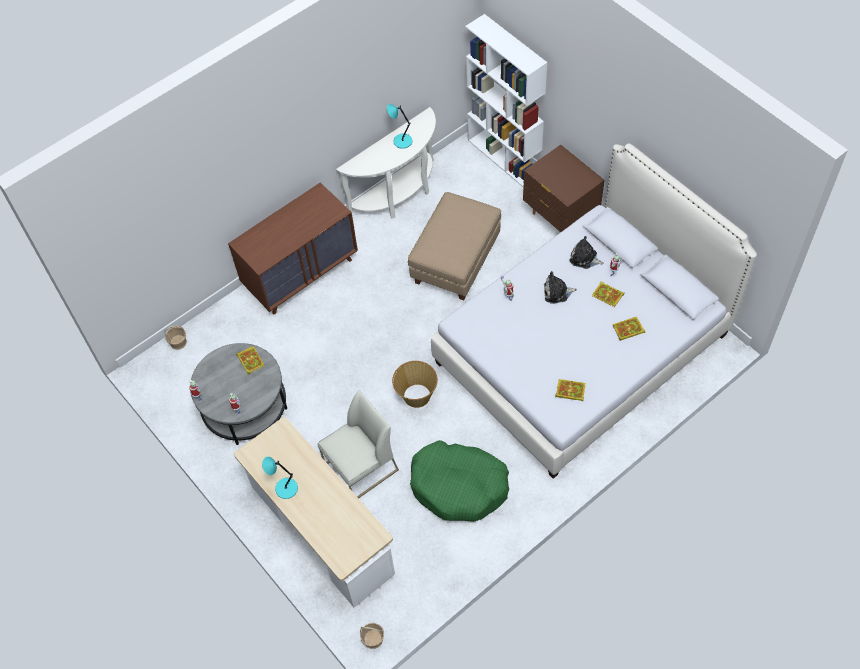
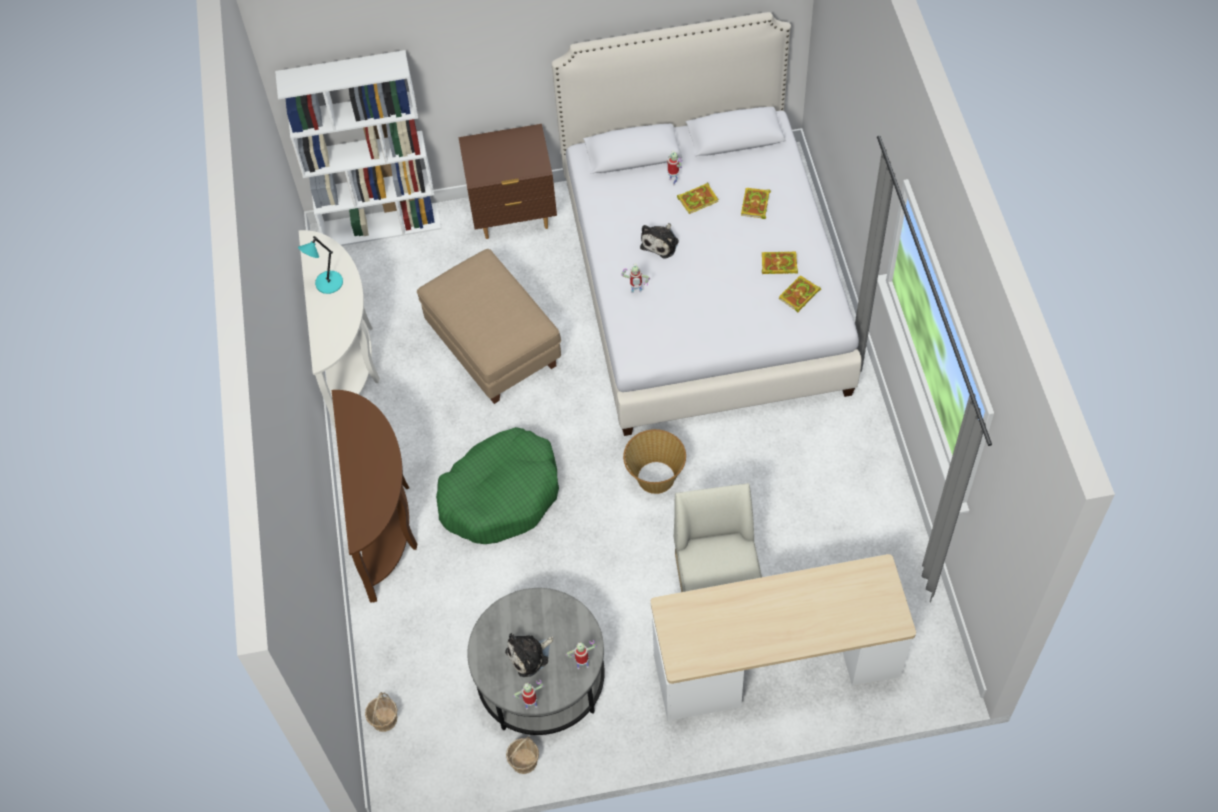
camera: 60 degrees left, 0 degrees up
(250, 360) = (514, 618): book -> book (778, 265)
(285, 488) = (756, 642): turquoise table lamp -> none
(301, 274) = (385, 522): brown dresser -> brown console table
(373, 639) = (951, 675): basket -> basket (524, 761)
(459, 486) = (805, 492): green dog bed -> green dog bed (501, 494)
(584, 258) = (633, 195): plush toy -> plush toy (530, 655)

